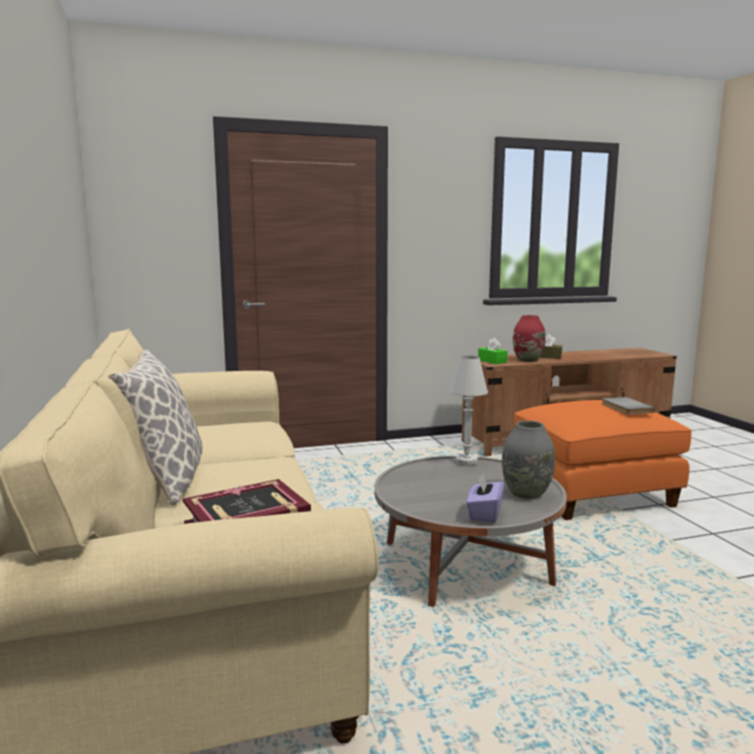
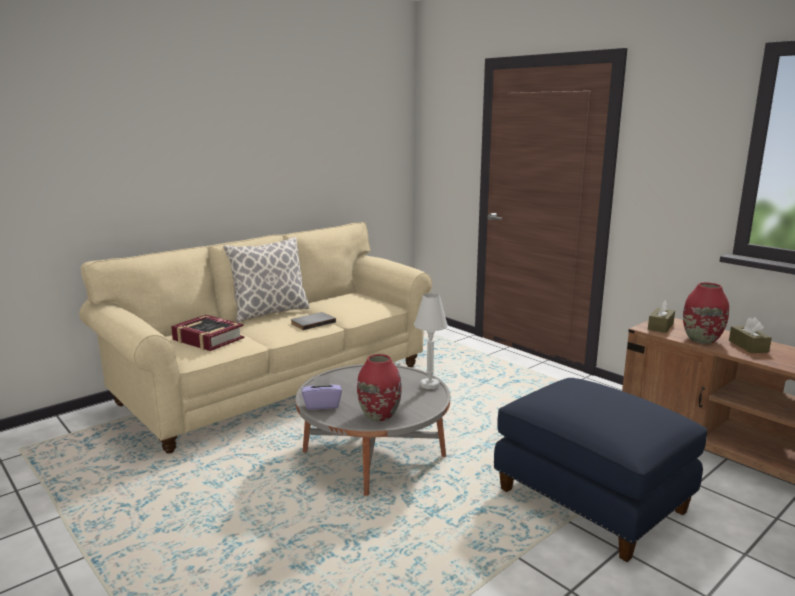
camera: 65 degrees right, 5 degrees up
(492, 361) = (660, 326): green tissue box -> brown tissue box
(526, 493) = (379, 415): grey vase -> red vase
(592, 494) = (592, 500): orange ottoman -> blue ottoman
(625, 408) = (612, 415): grey book -> grey book (312, 322)

